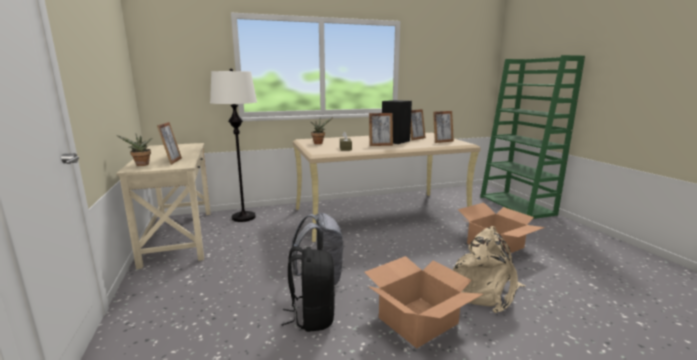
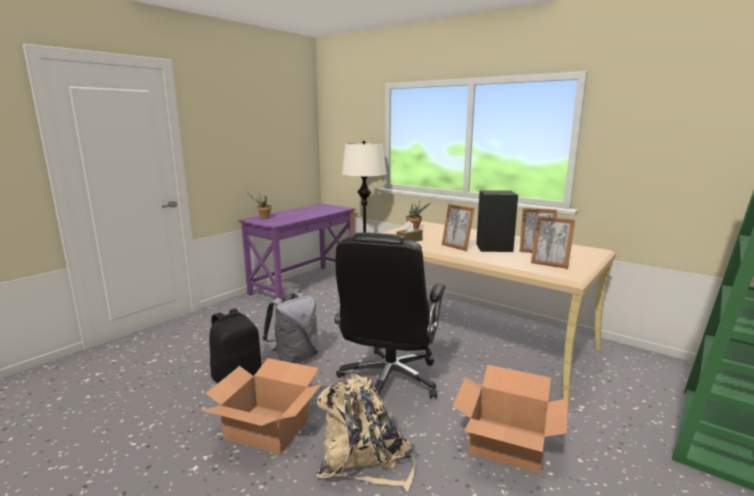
camera: 55 degrees right, 0 degrees up
(172, 161) = (283, 219): picture frame -> none
(179, 236) = (303, 284): beige desk -> purple desk
(399, 254) = (389, 380): none -> black office chair

